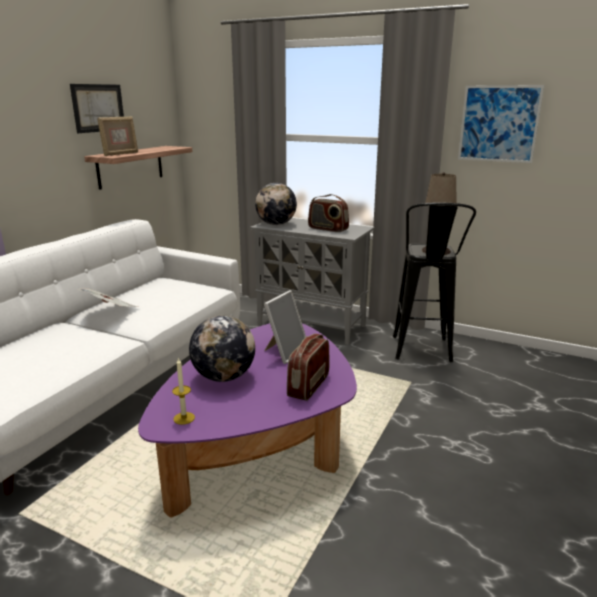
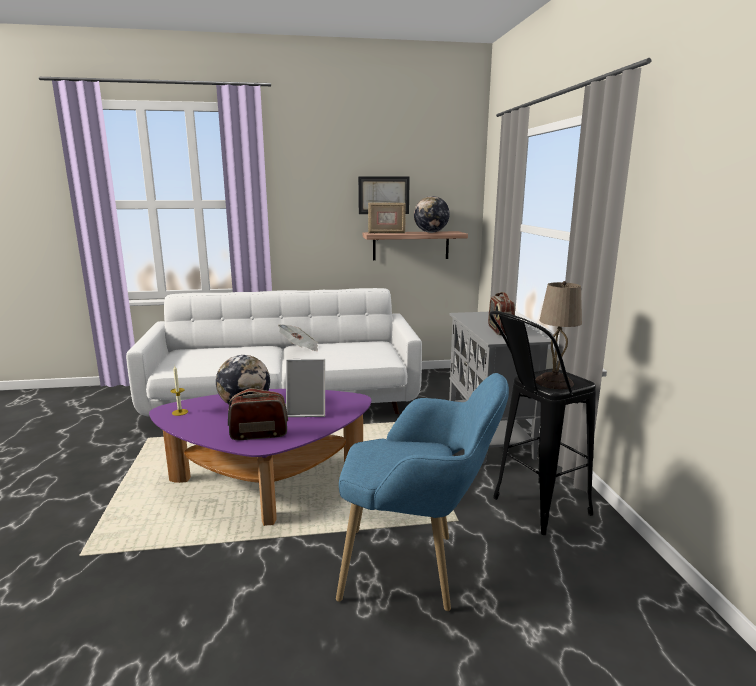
camera: 55 degrees right, 5 degrees down
(276, 224) = (474, 316): globe -> globe (431, 232)
(453, 420) = (416, 569): none -> blue armchair
(499, 124) = (686, 224): picture -> none

